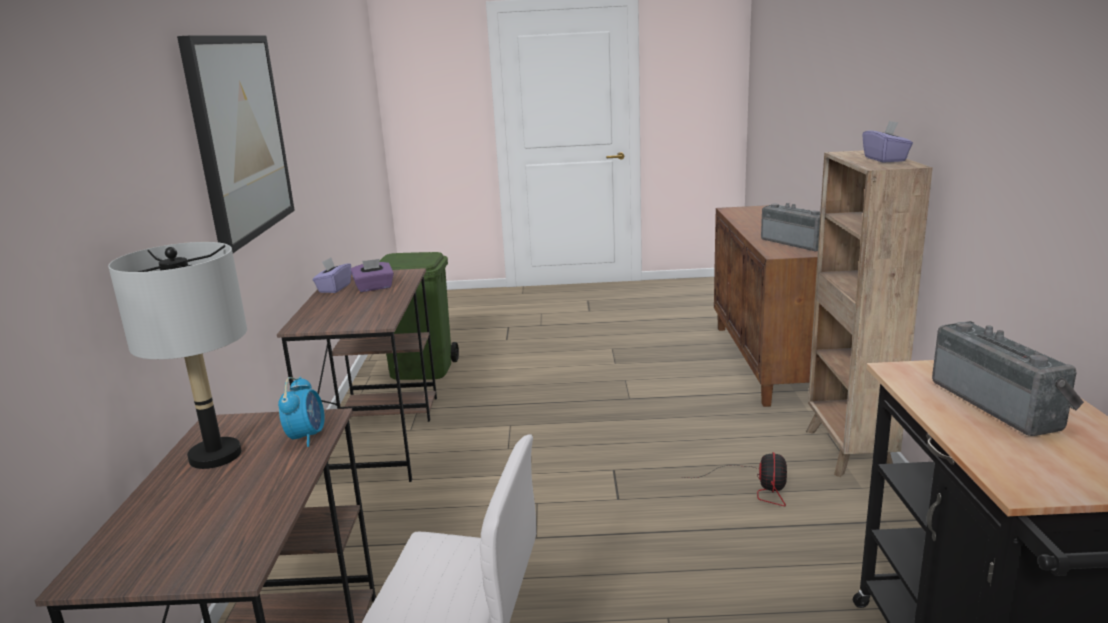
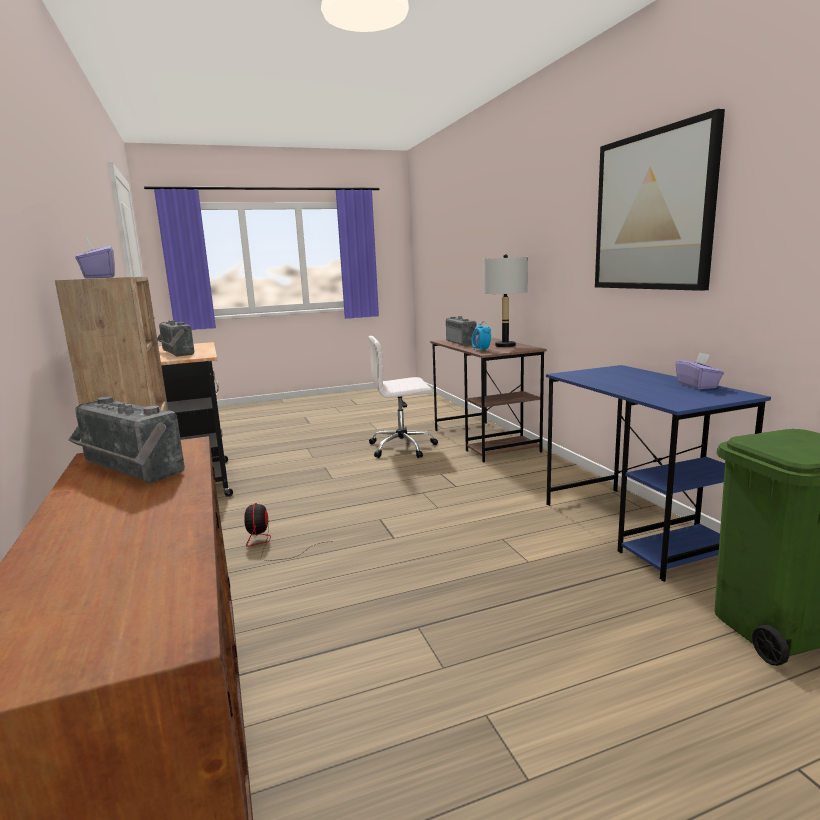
camera: 160 degrees right, 5 degrees down
(231, 519) = (463, 342): none -> radio
(374, 288) = (658, 389): purple tissue box -> none
(379, 436) = (636, 528): brown desk -> blue desk

